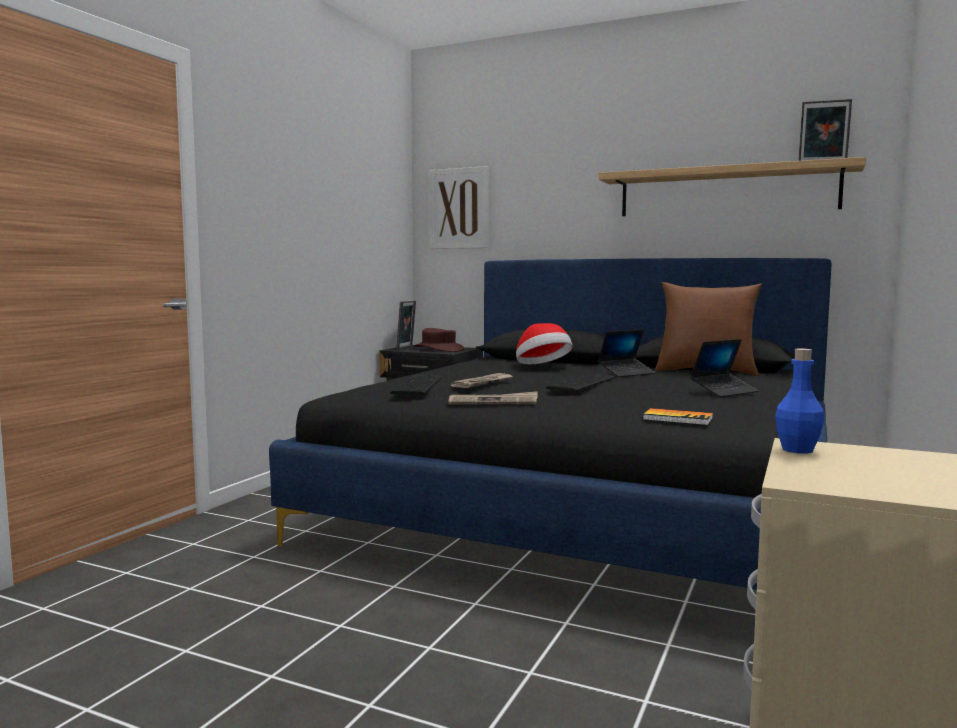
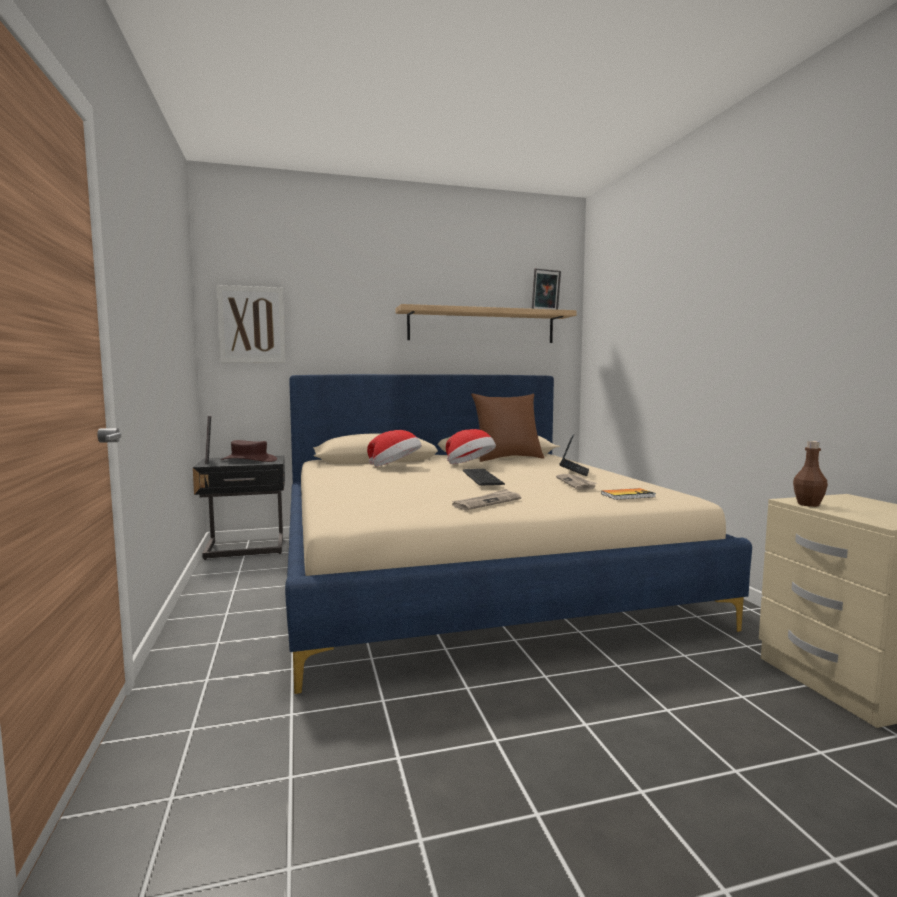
camera: 40 degrees left, 0 degrees up
(415, 385) = (388, 497): keyboard -> none
(483, 383) = (429, 487): newspaper -> newspaper (576, 483)
(589, 504) = (468, 573): black bed -> beige bed
(626, 373) = (470, 465): laptop -> hat
(797, 450) = (808, 504): blue bottle -> brown bottle

